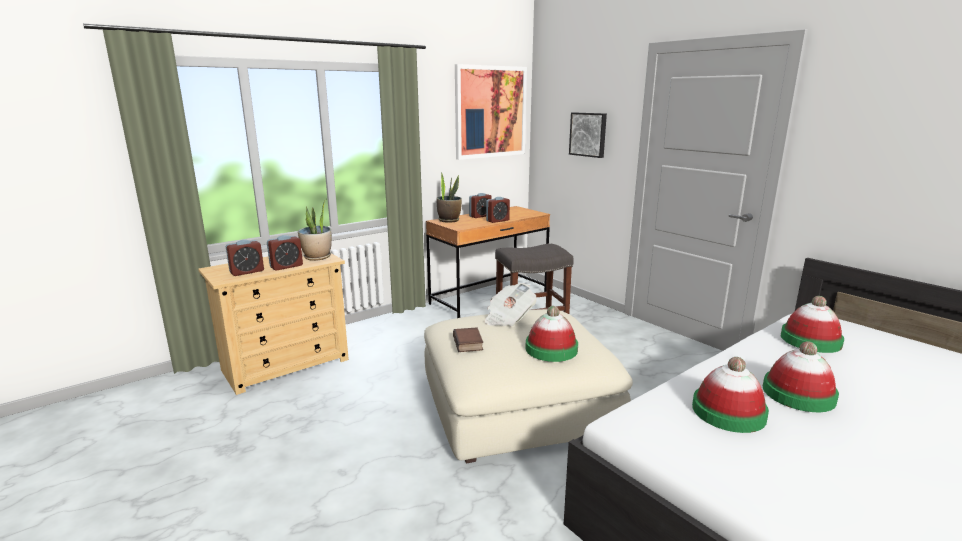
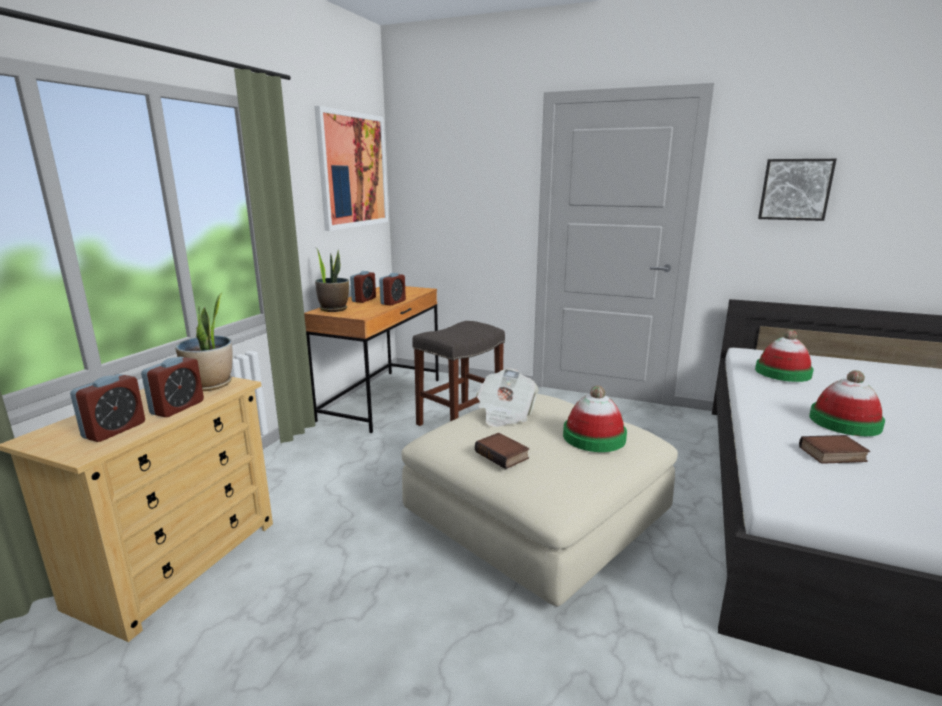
camera: 30 degrees left, 0 degrees up
(588, 134) = (472, 195): picture -> picture (795, 189)
(728, 412) = (832, 455): hat -> book

